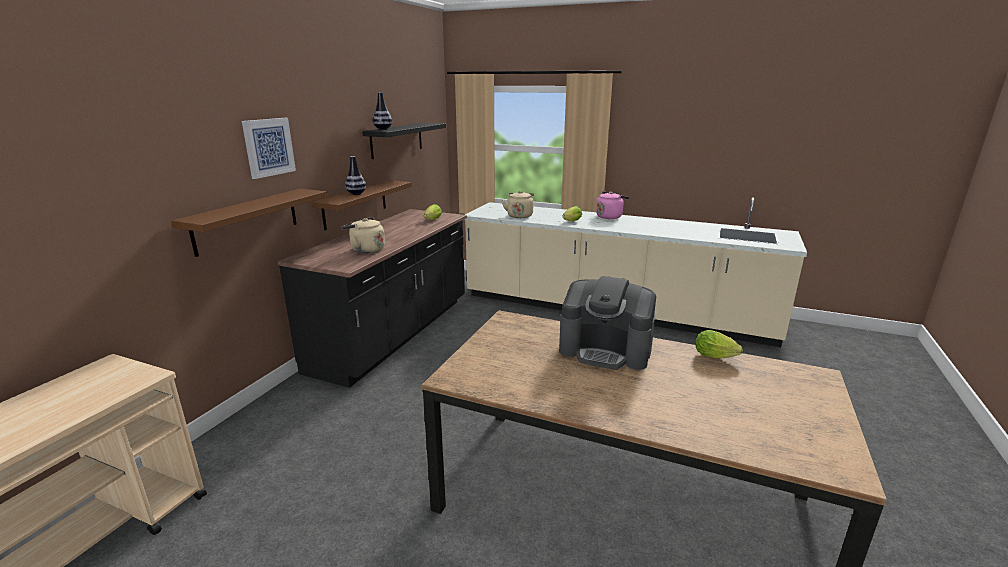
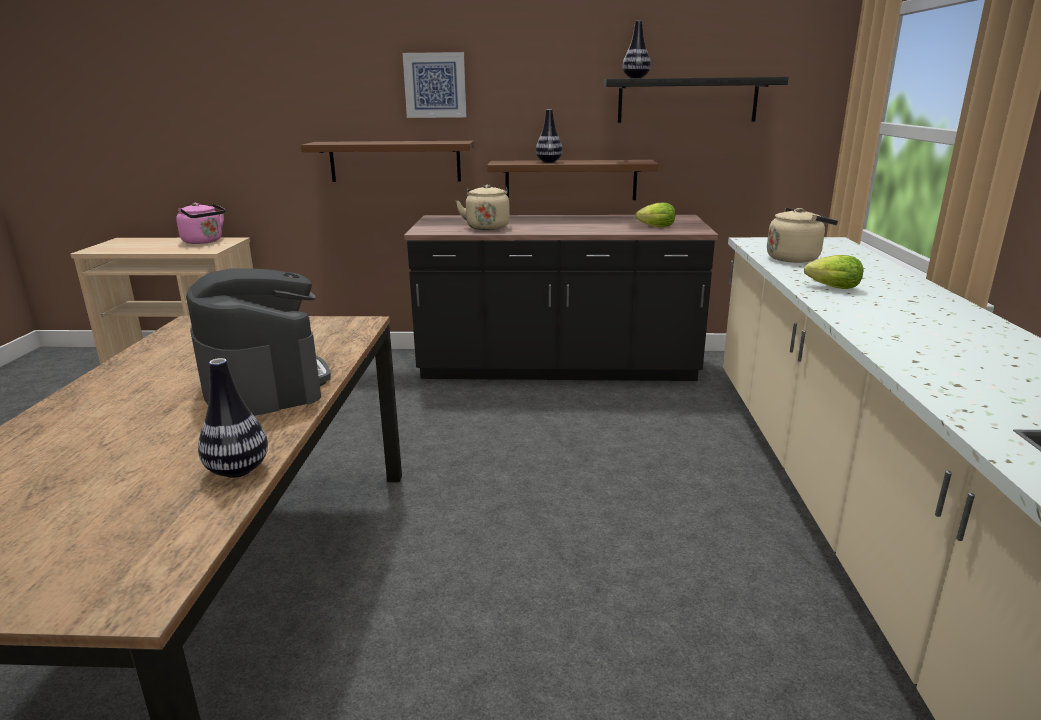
camera: 70 degrees right, 0 degrees up
(605, 350) = (264, 384): coffee machine -> coffee machine turned 150 degrees clockwise
(610, 216) = (949, 309): pink kettle -> pink kettle (204, 241)
(717, 357) = (238, 470): lettuce -> vase

